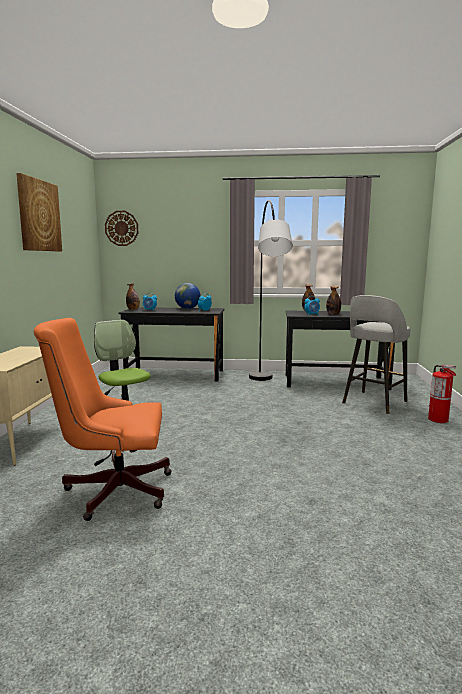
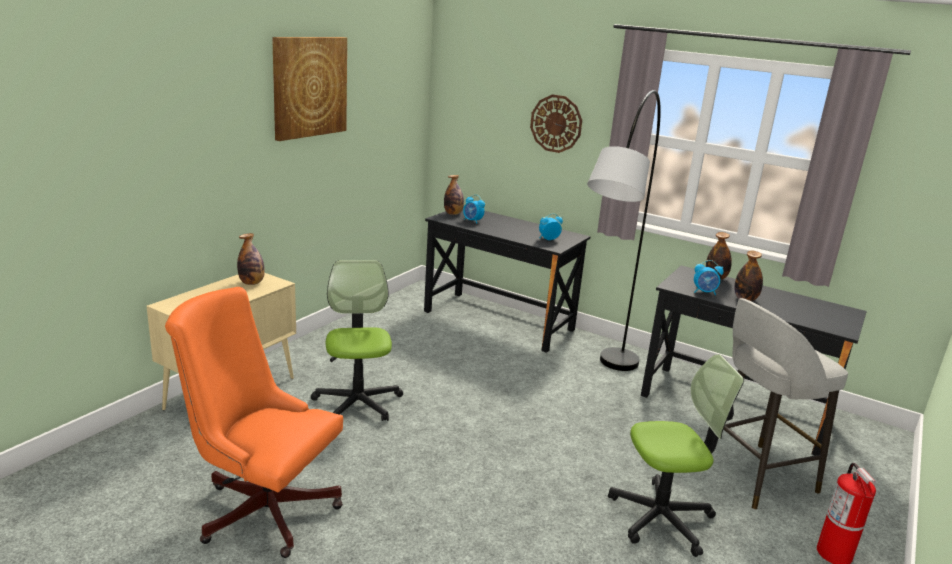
camera: 25 degrees right, 10 degrees up
(29, 350) = (252, 283): none -> bottle
(121, 228) = (461, 84): wall clock -> wall clock (556, 123)
(187, 308) = (532, 227): globe -> none
(352, 428) = (661, 517): none -> office chair

